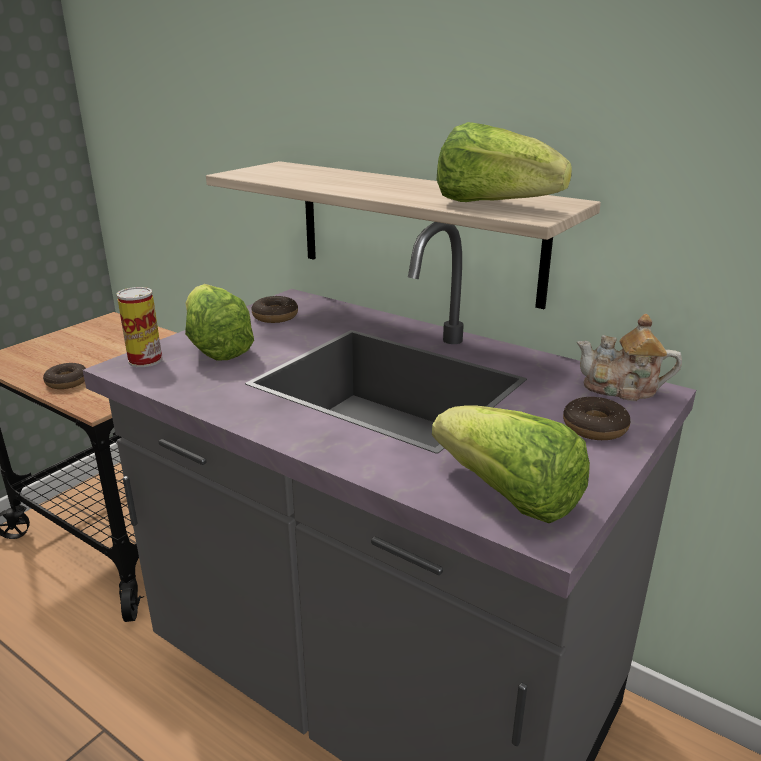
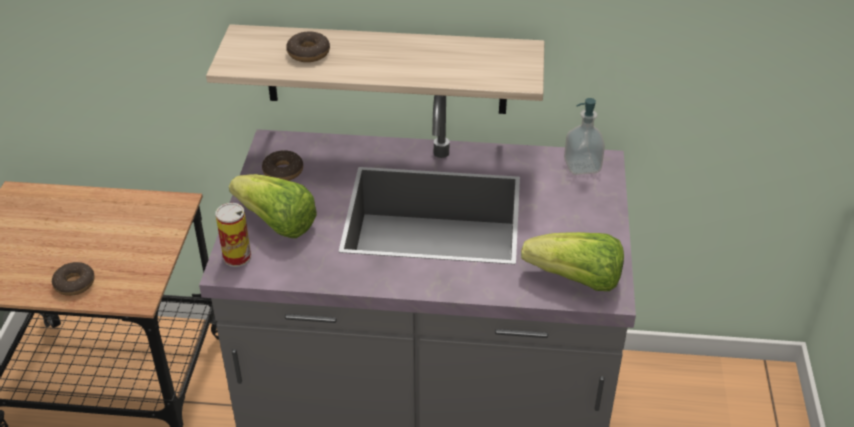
camera: 30 degrees left, 15 degrees up
(493, 204) = (483, 69): lettuce -> none
(594, 427) = (587, 208): donut -> donut (308, 53)
(622, 389) = (582, 166): teapot -> soap dispenser

